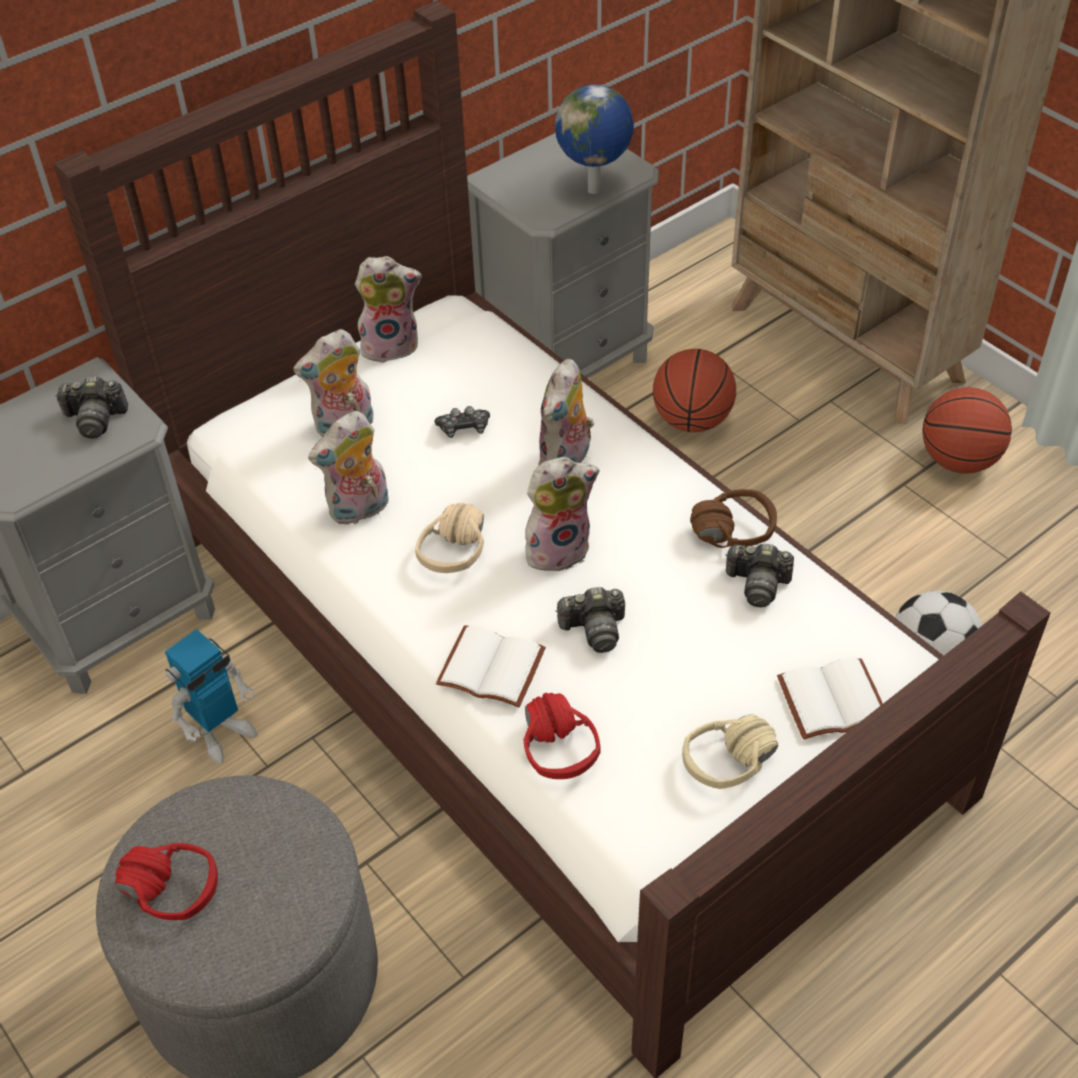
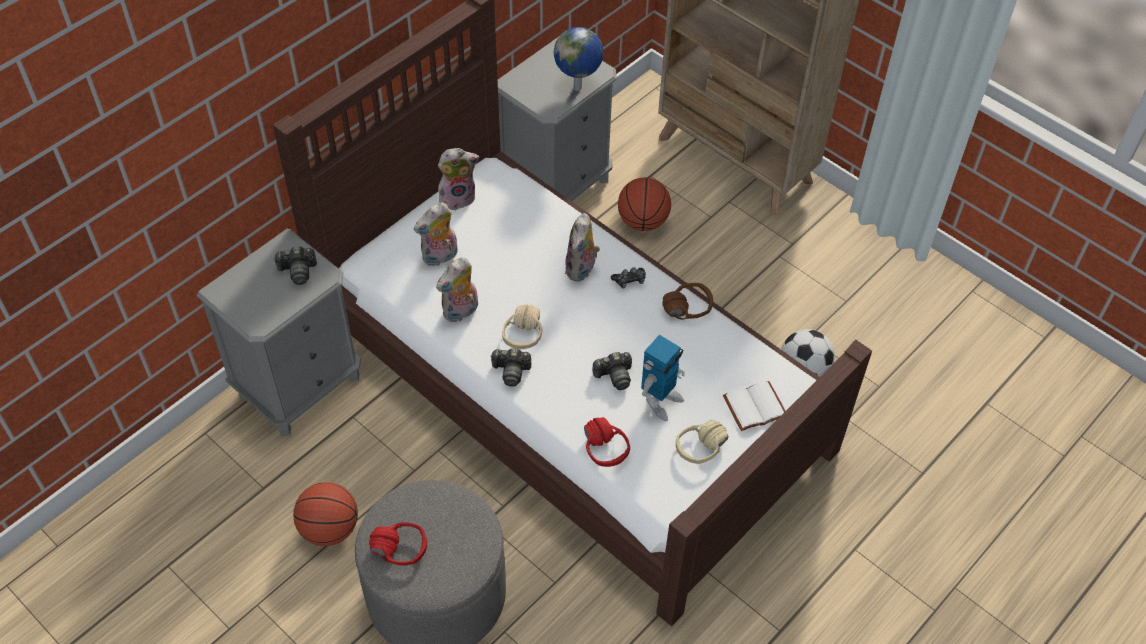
camera: 10 degrees left, 5 degrees up
(222, 733) = (381, 453): toy robot -> toy robot (660, 401)
(464, 428) = (515, 252): game controller -> game controller (629, 280)
(494, 666) = (559, 403): white book -> none
(558, 548) = (585, 327): plush toy -> none
(758, 584) = (705, 340): camera -> camera (511, 371)
(958, 460) = (812, 237): basketball -> basketball (329, 529)

